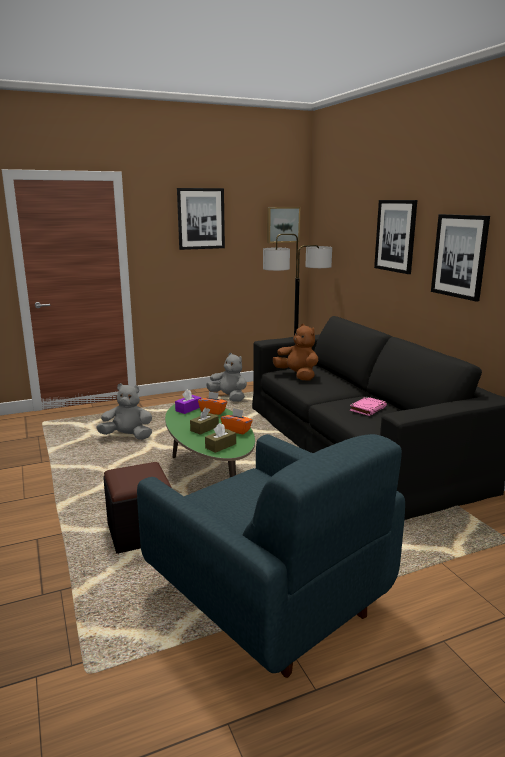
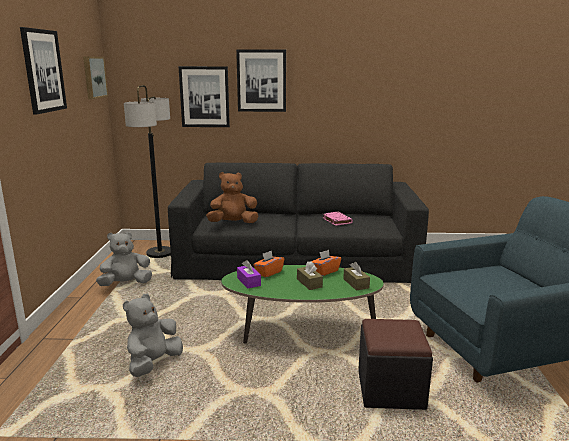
camera: 65 degrees left, 0 degrees up
(459, 256) = (339, 92): picture -> picture (204, 97)

